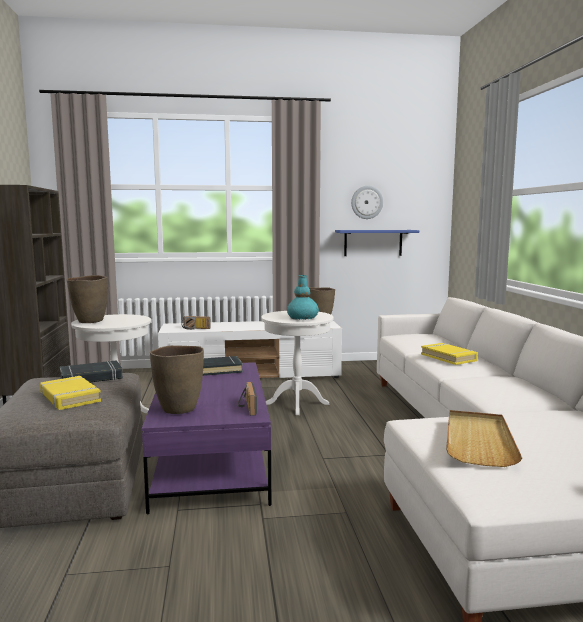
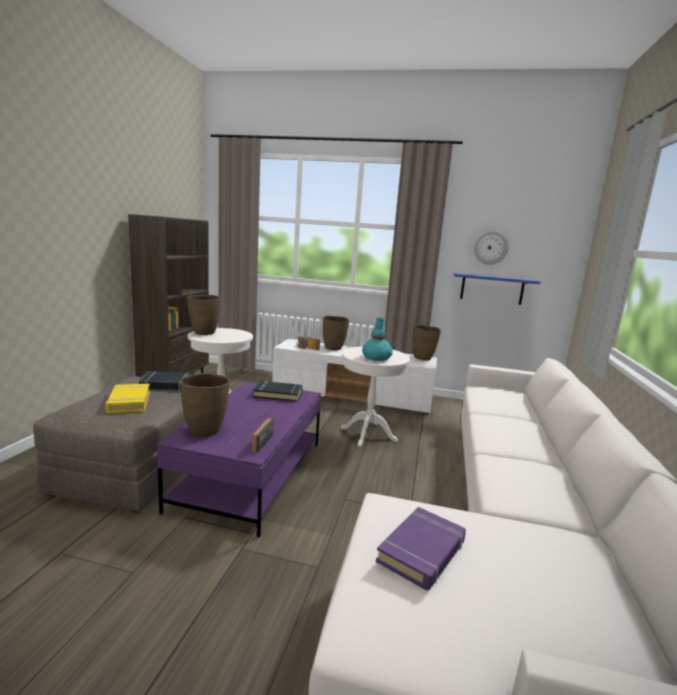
camera: 20 degrees right, 5 degrees up
(223, 325) = (334, 348): none -> brown vase
(449, 357) = (506, 427): yellow book -> none
(478, 440) = (422, 552): beige tray -> purple book

